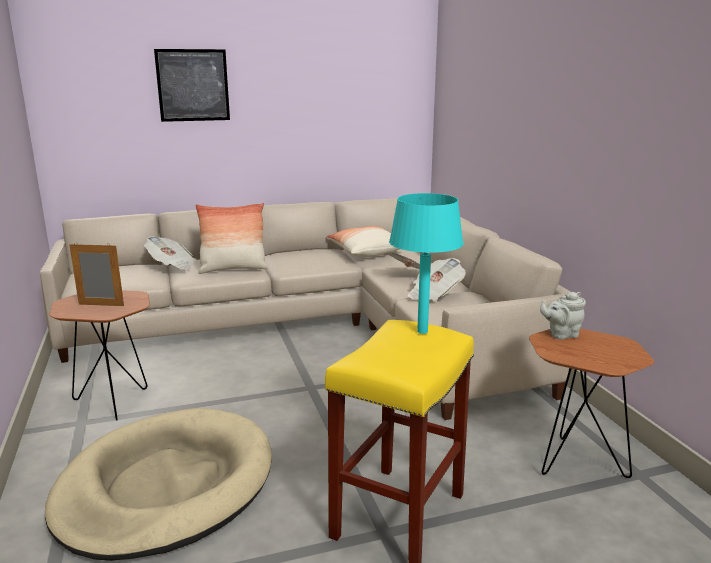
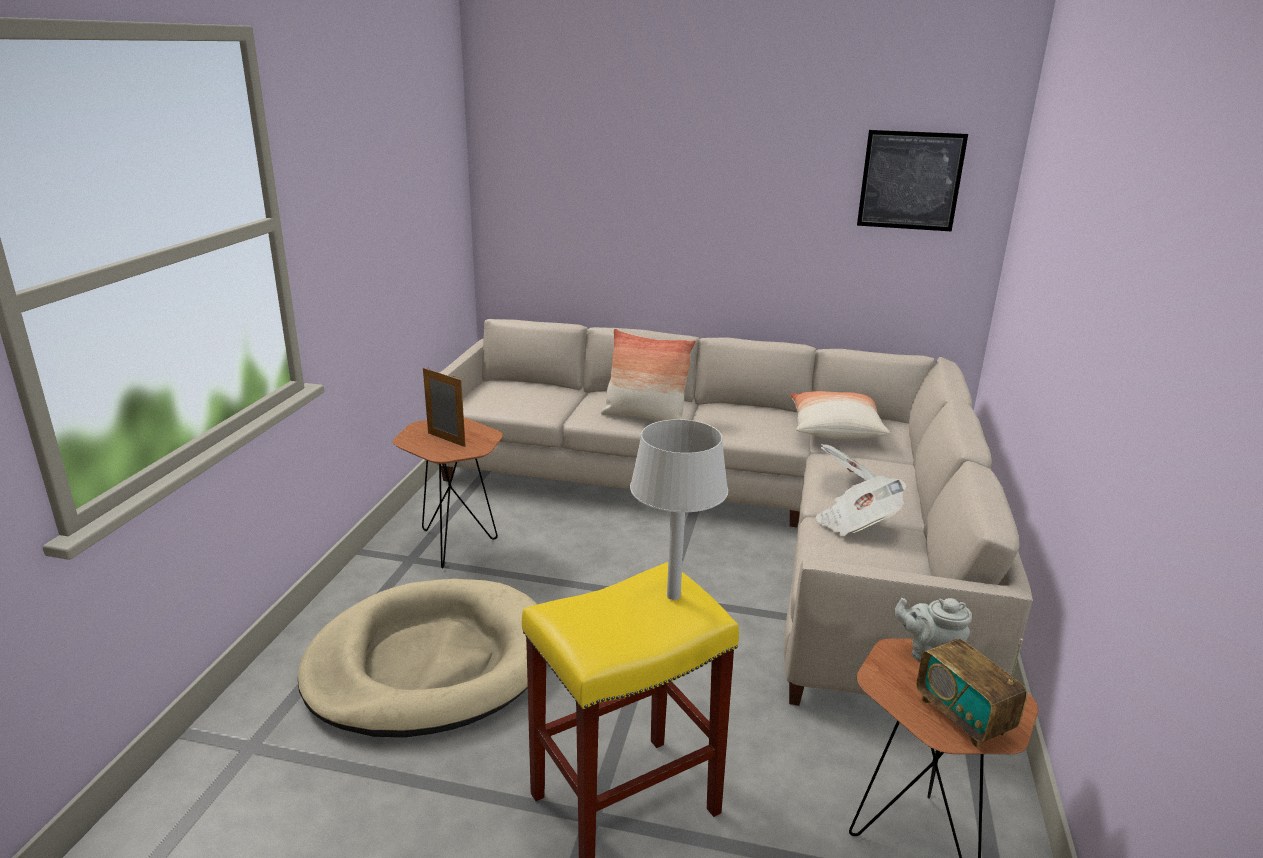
camera: 30 degrees right, 5 degrees up
(172, 265) = (583, 396): newspaper -> none
(193, 85) = (654, 171): picture -> picture (910, 181)
(422, 331) = (673, 595): turquoise table lamp -> grey table lamp
(612, 356) = (963, 717): none -> radio

